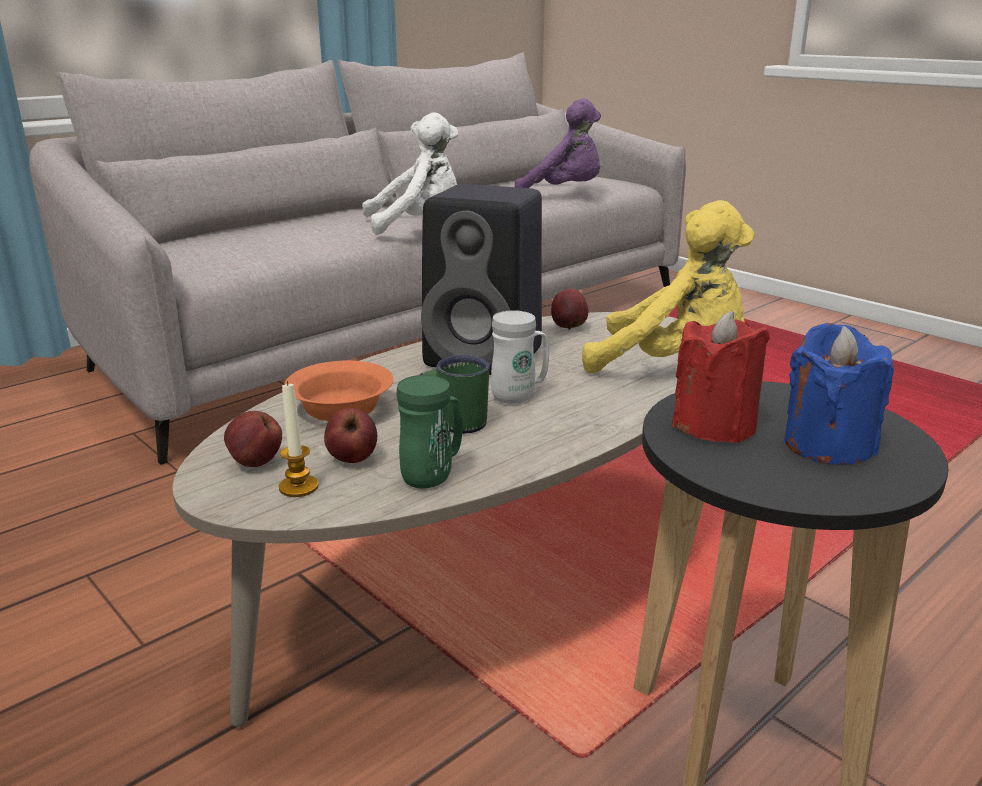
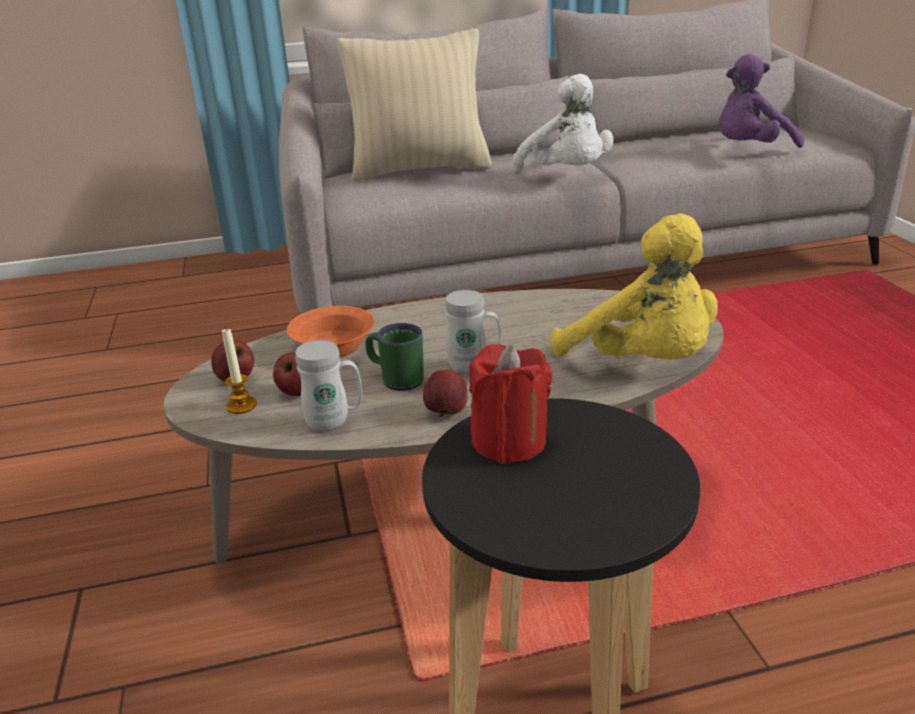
camera: 30 degrees right, 5 degrees up
(247, 233) = (420, 170): none -> beige pillow
(418, 224) = (566, 174): white plush toy -> white plush toy turned 45 degrees clockwise
(433, 475) = (335, 421): green mug -> white mug
(488, 357) = (490, 322): black speaker -> none
(564, 193) = (749, 151): purple plush toy -> purple plush toy turned 105 degrees clockwise
(569, 327) = (592, 305): apple -> apple (446, 412)
(827, 445) = (580, 488): blue candle -> none

